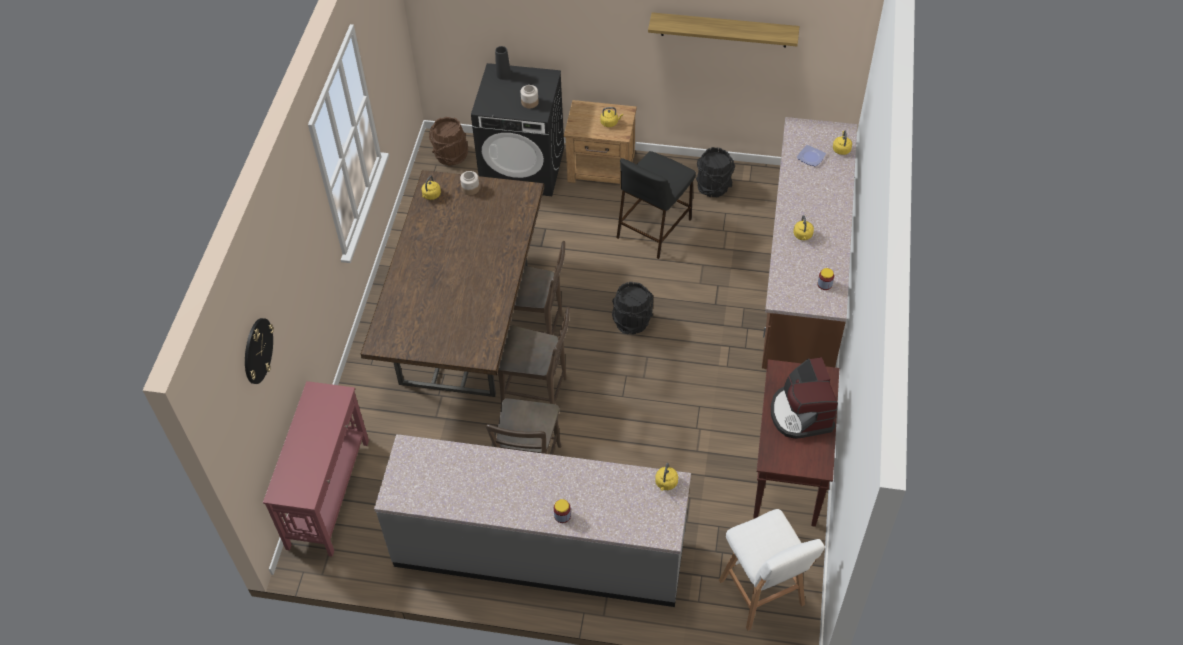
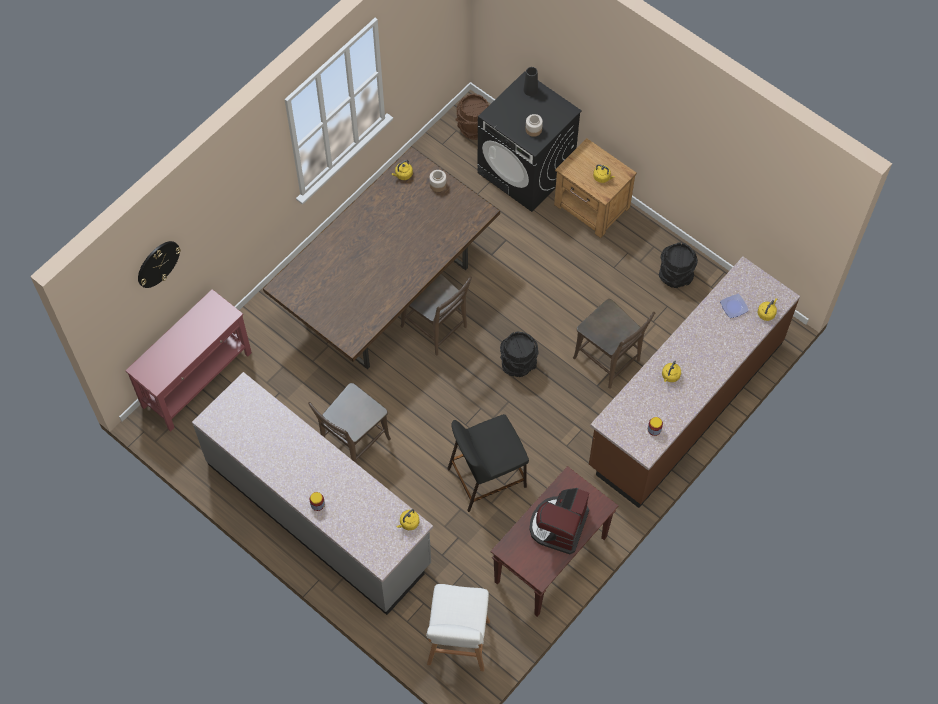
camera: 30 degrees right, 10 degrees up
(538, 394) = (401, 385): brown chair -> brown chair (609, 361)
(654, 227) = (597, 287): black stool -> black stool (487, 477)
(724, 30) = (717, 155): shelf -> none

